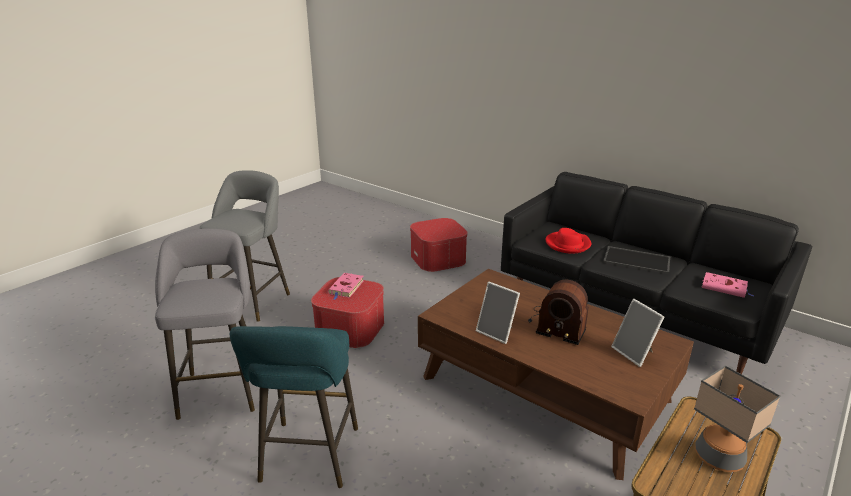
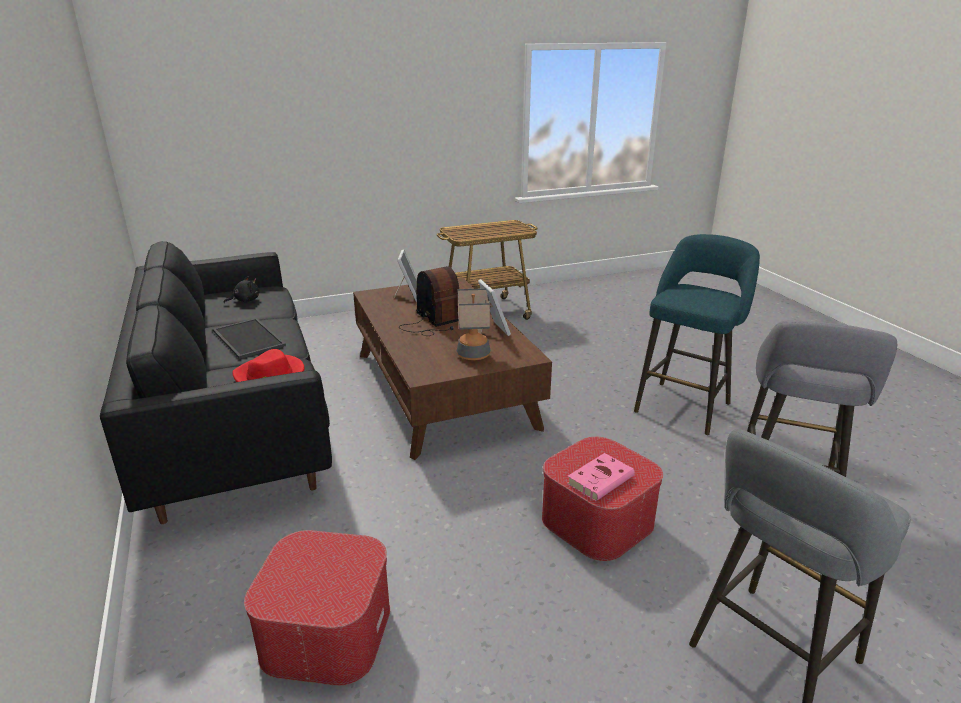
camera: 150 degrees left, 0 degrees up
(718, 457) = (482, 230): table lamp -> table lamp (473, 355)
(725, 288) = (245, 300): pink book -> black plush toy

